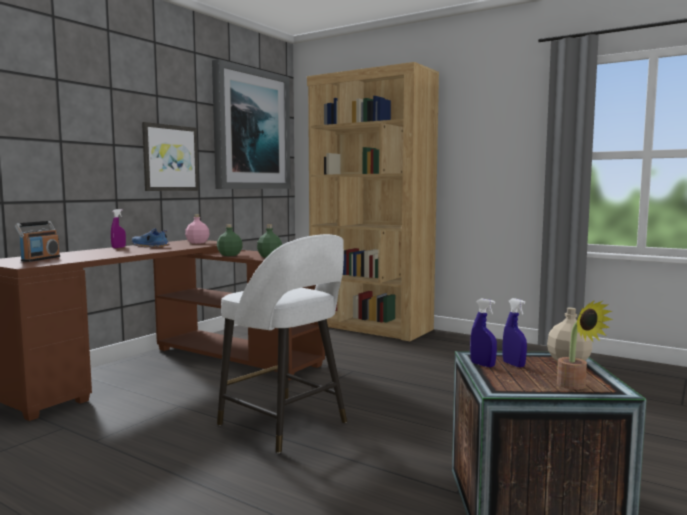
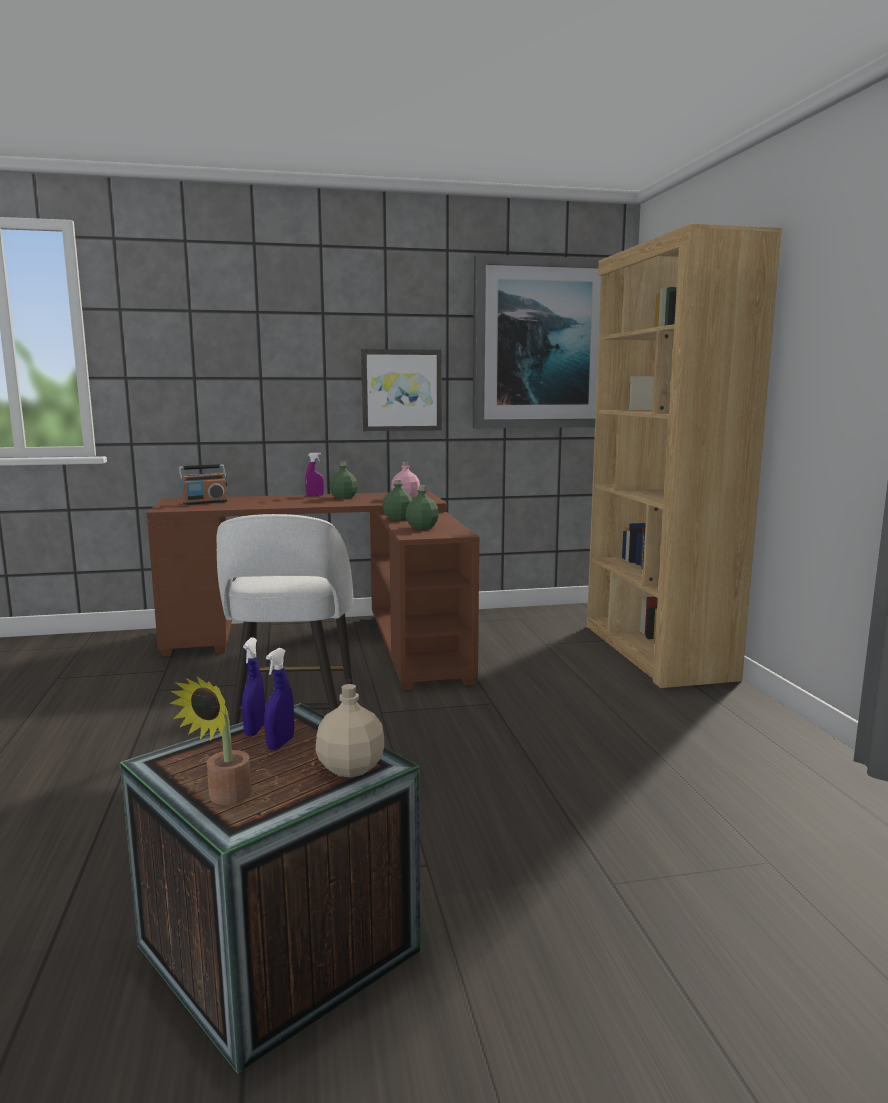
camera: 45 degrees right, 5 degrees up
(149, 246) = (343, 497): blue shoe -> green bottle

